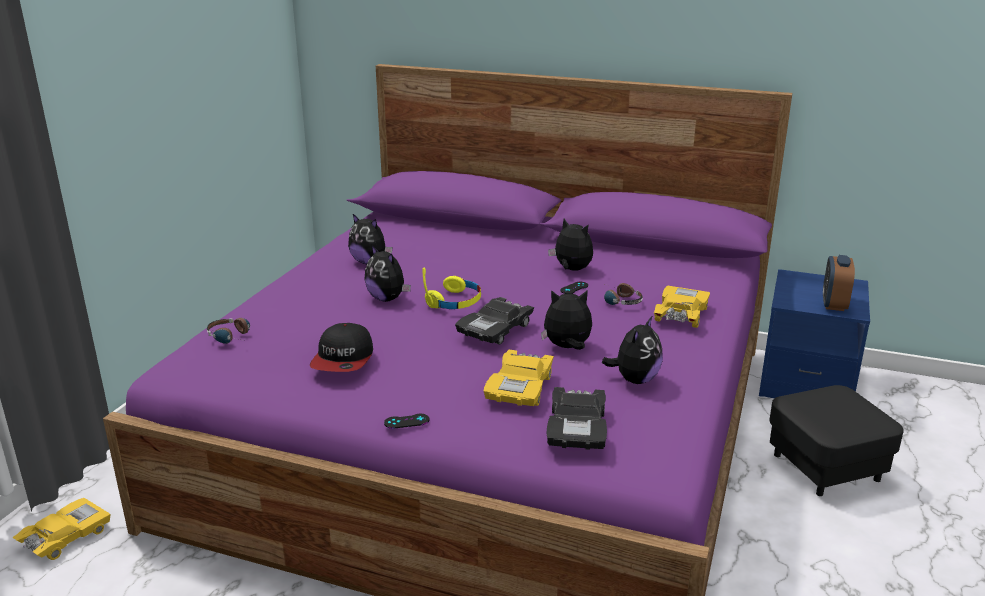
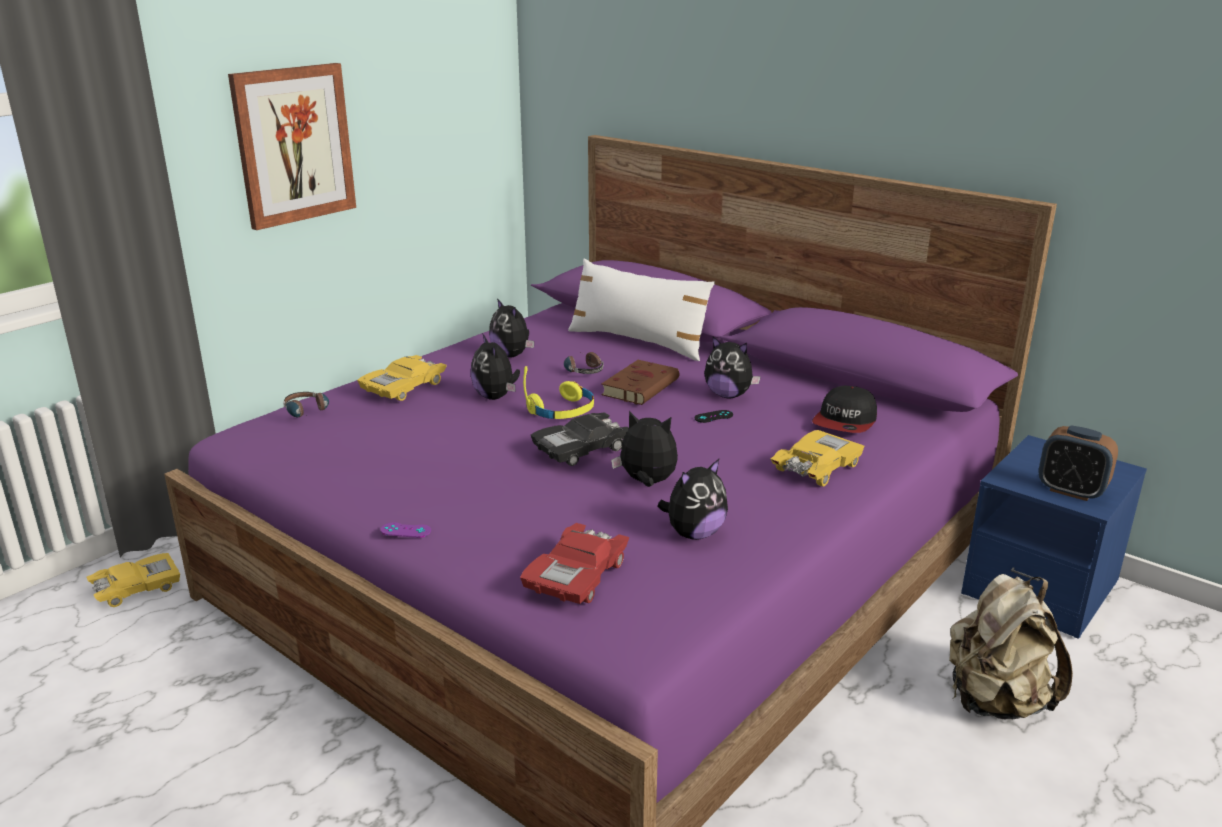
camera: 20 degrees right, 0 degrees up
(135, 91) = (294, 145): none -> picture
(343, 359) = (392, 452): cap -> cap (845, 421)
(406, 421) = (405, 530): black game controller -> purple game controller
(465, 237) = (638, 341): none -> white pillow
(500, 273) = (641, 386): none -> brown book
(520, 388) = (553, 518): yellow toy car -> yellow toy car (404, 387)
(571, 270) = (728, 395): plush toy -> plush toy turned 150 degrees clockwise
(577, 429) = (577, 576): black toy car -> red toy car
(618, 300) = (752, 438): headphones -> headphones (582, 369)
(826, 467) = (995, 701): black ottoman -> beige backpack
(834, 304) = (1071, 491): alarm clock -> alarm clock turned 90 degrees counterclockwise

